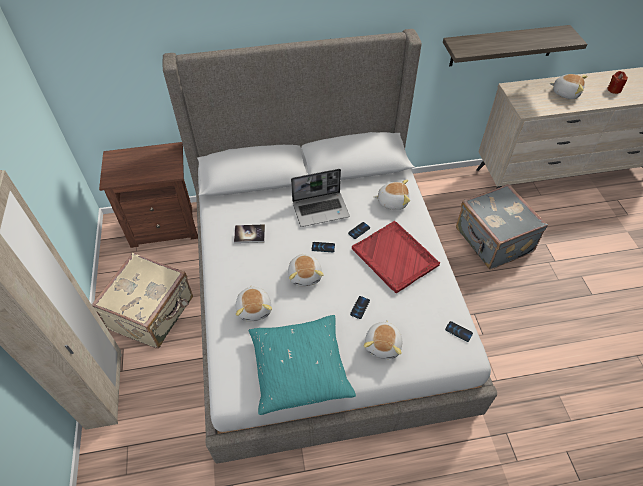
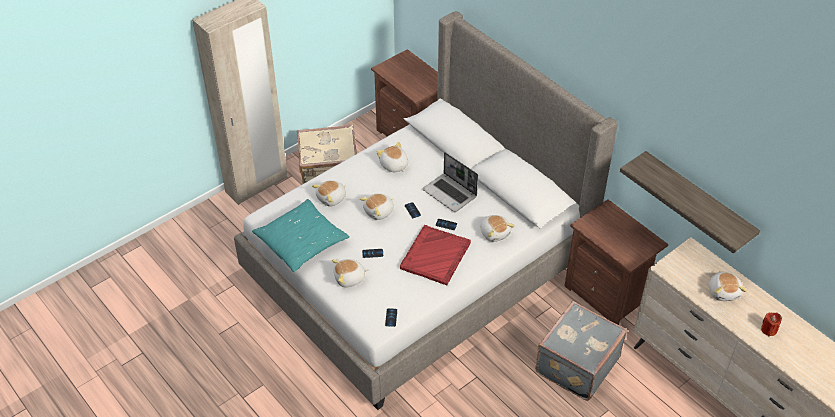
camera: 60 degrees right, 5 degrees down
(249, 234) = (394, 165): book -> plush toy
(433, 189) = (607, 295): none -> brown nightstand

